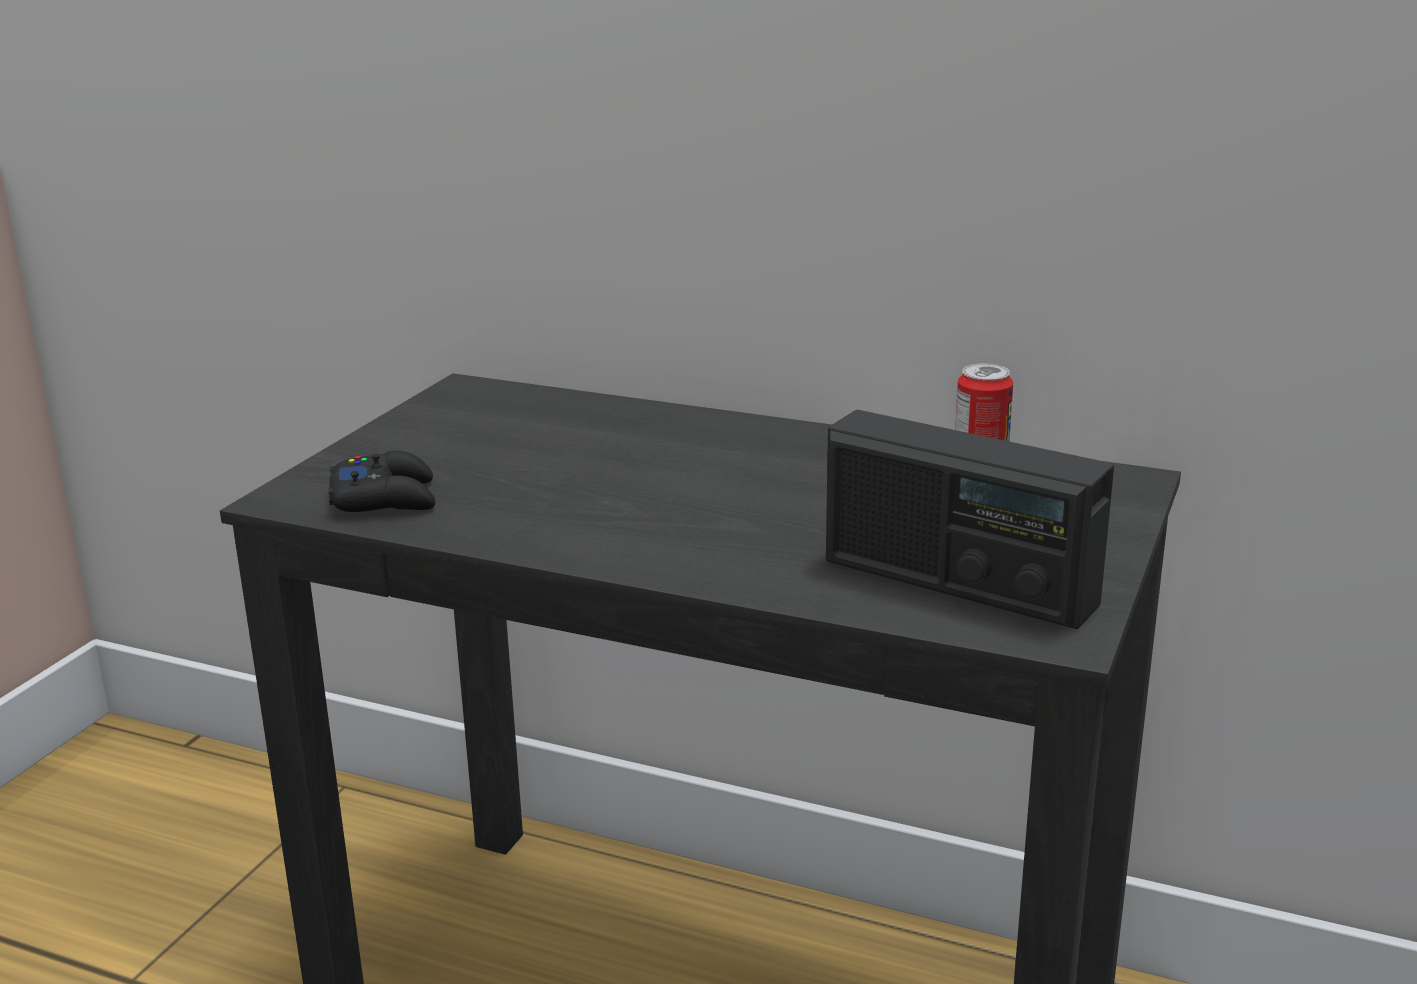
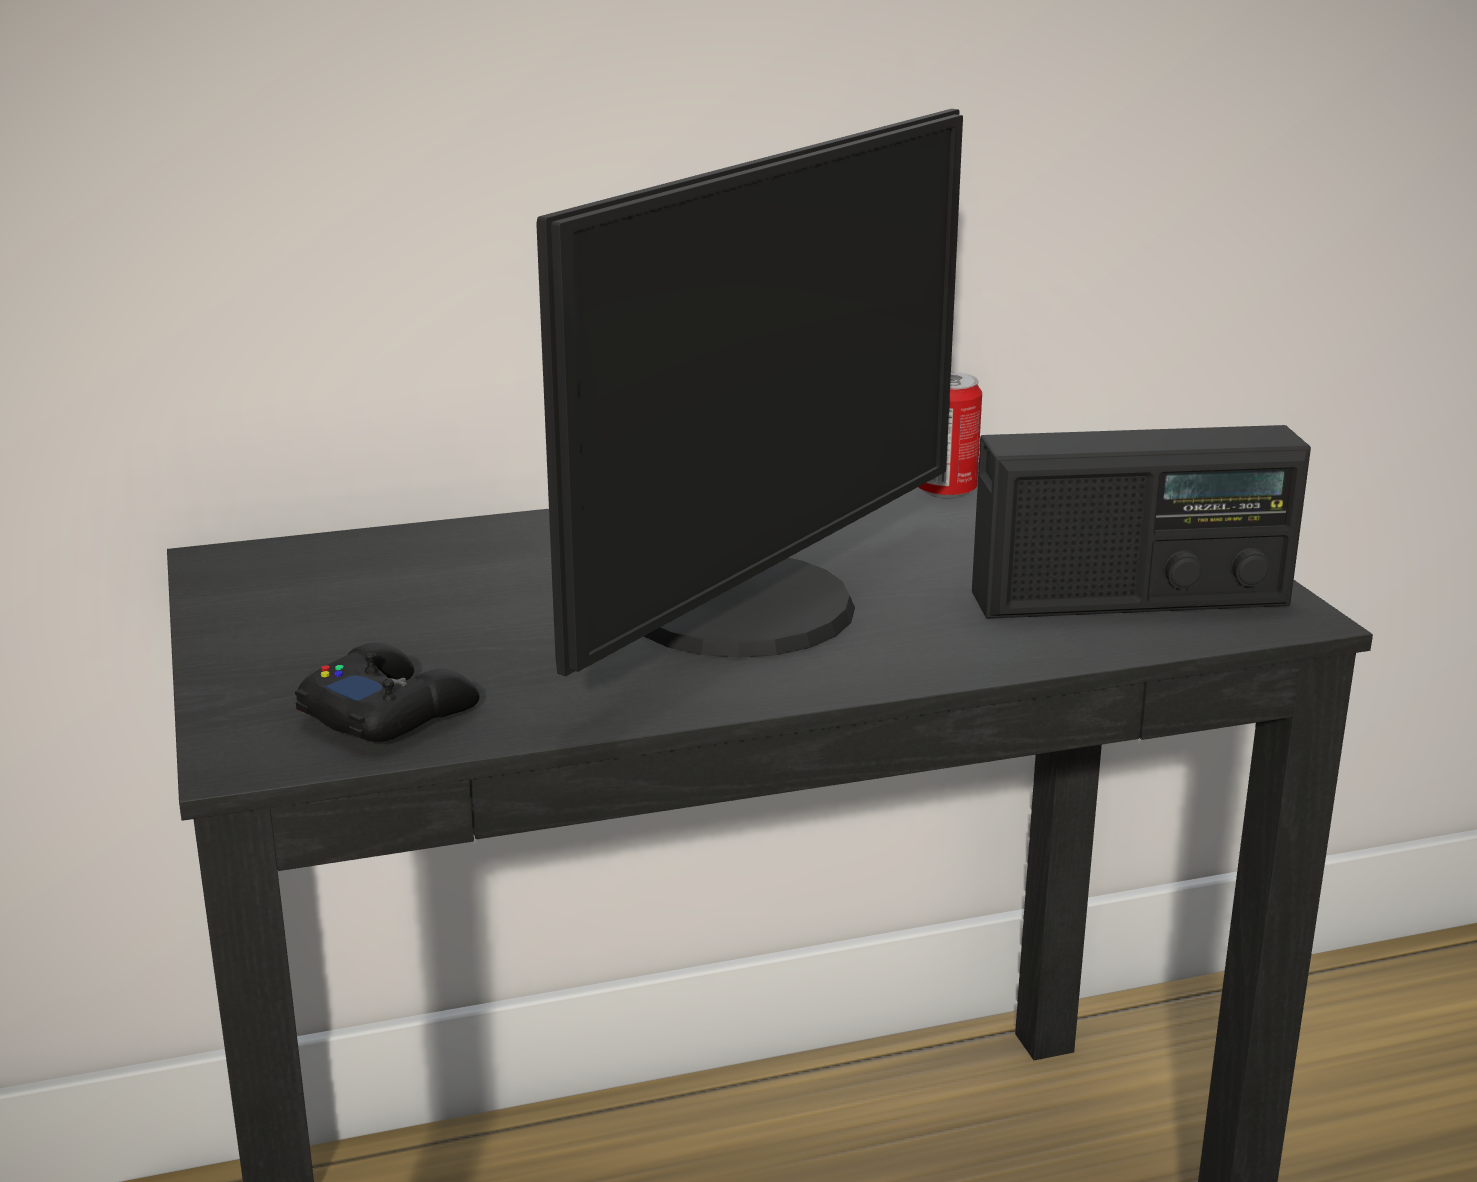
camera: 40 degrees left, 0 degrees up
(685, 506) = (751, 611): none -> monitor

